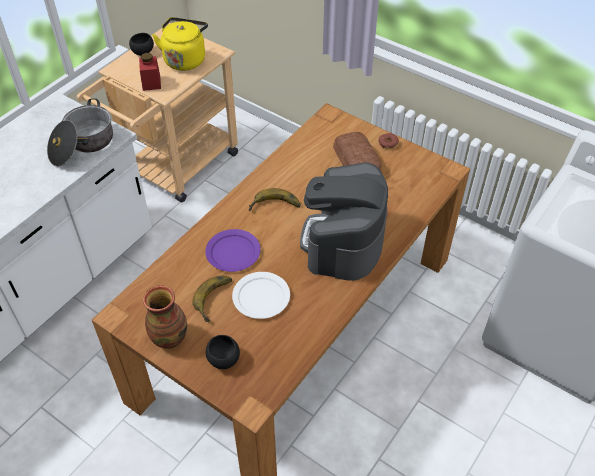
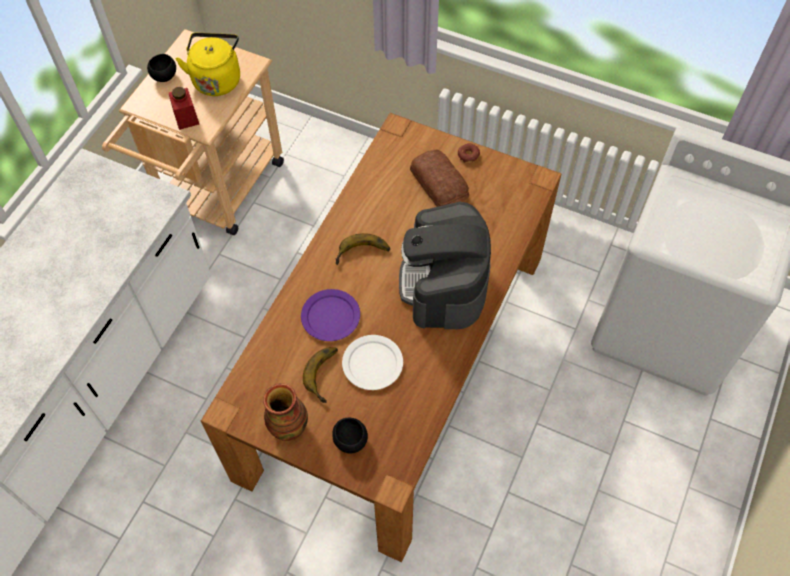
camera: 10 degrees left, 10 degrees up
(82, 145) = (133, 216): cooking pot -> none

